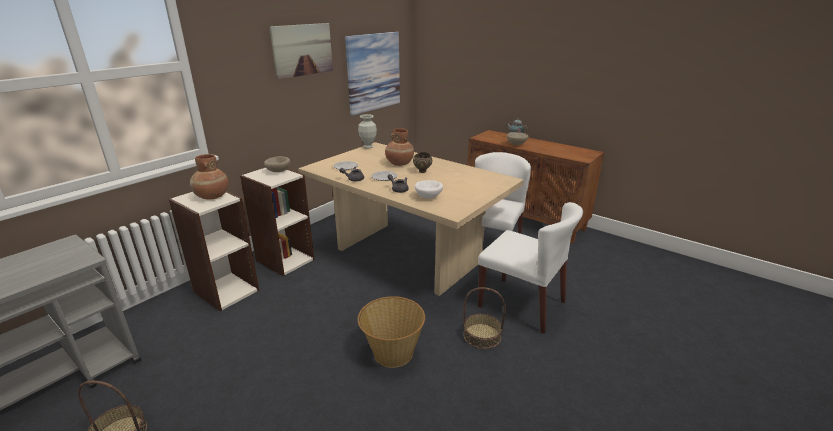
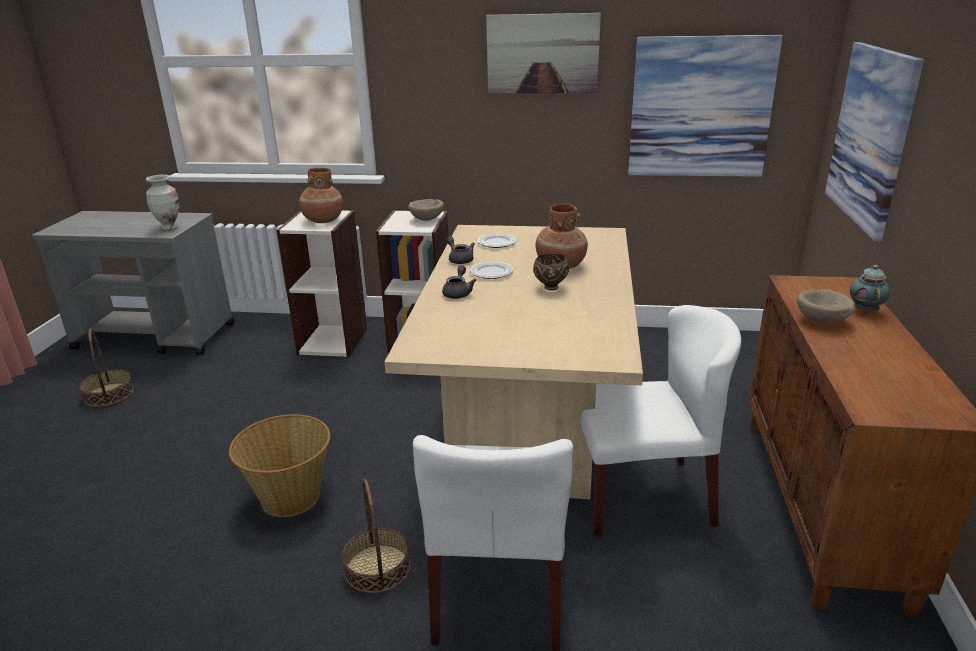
camera: 60 degrees right, 0 degrees up
(368, 147) = (595, 230): vase -> vase (169, 227)
(429, 196) = (456, 318): white bowl -> none
(464, 72) = (871, 136): none -> picture

